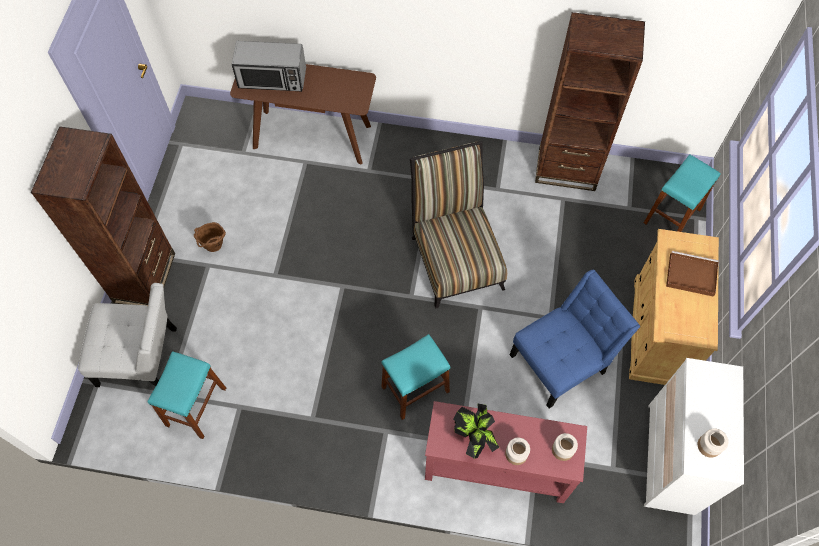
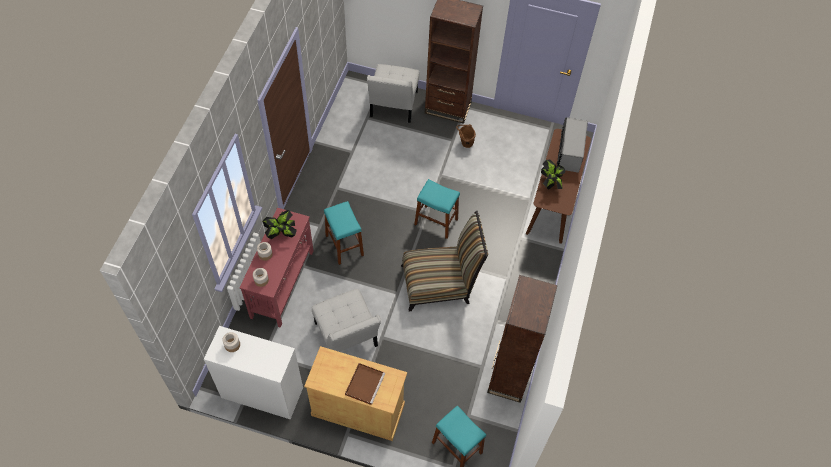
camera: 95 degrees right, 5 degrees down
(196, 407) = (356, 131): turquoise stool -> turquoise stool (436, 222)
(329, 97) = (550, 184): none -> potted plant
(562, 361) = (347, 338): blue chair -> white chair

